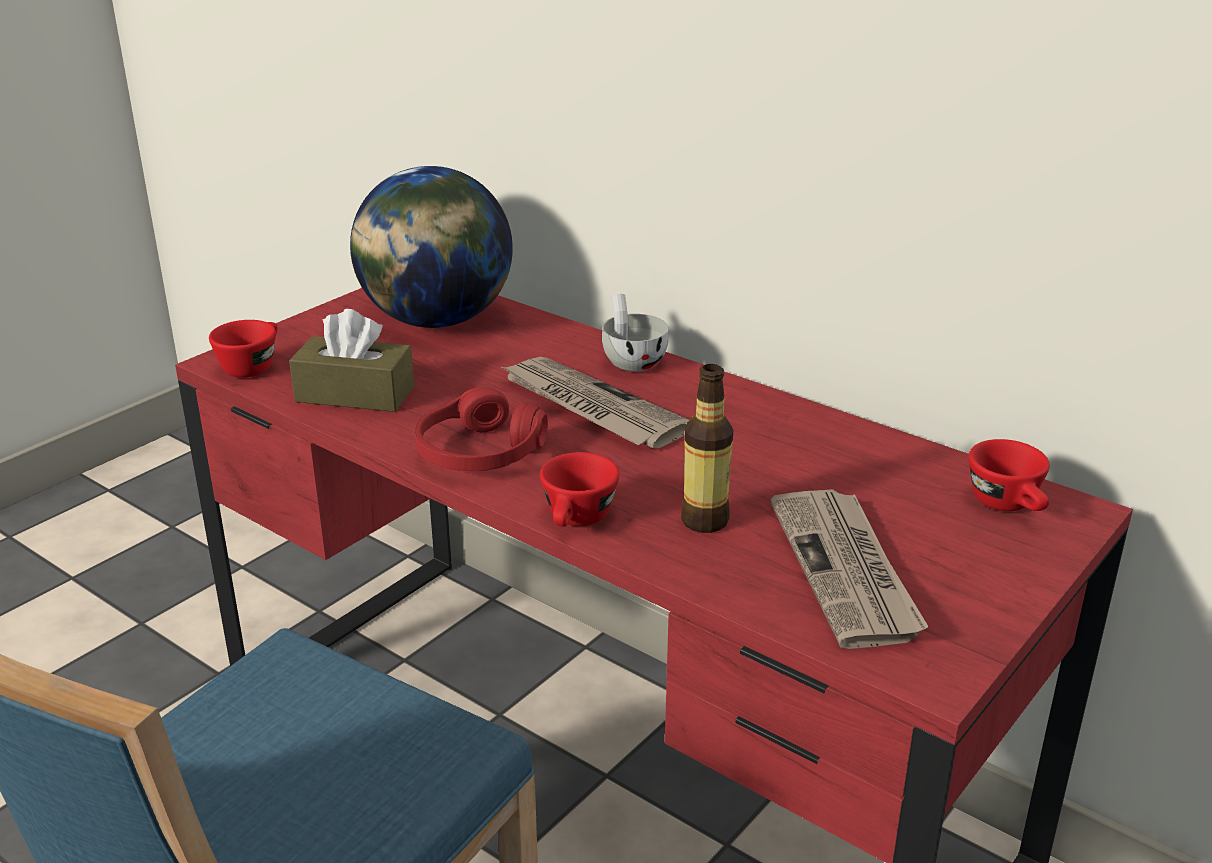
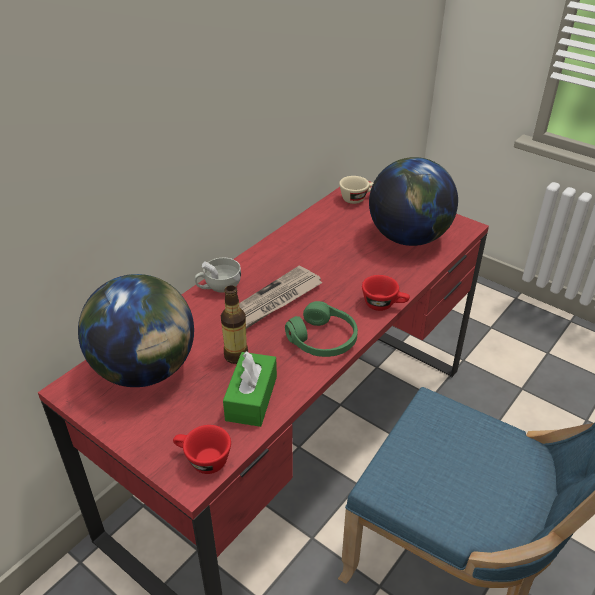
camera: 90 degrees left, 10 degrees up
(355, 394) = (251, 398): brown tissue box -> green tissue box
(479, 452) = (323, 339): red headphones -> green headphones
(704, 521) = (378, 269): bottle -> bottle (236, 356)
(847, 571) = (408, 237): newspaper -> globe
(1009, 506) = (357, 198): red cup -> beige cup

